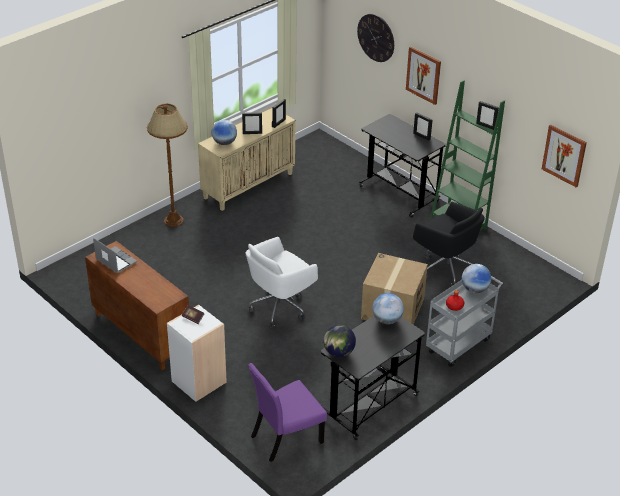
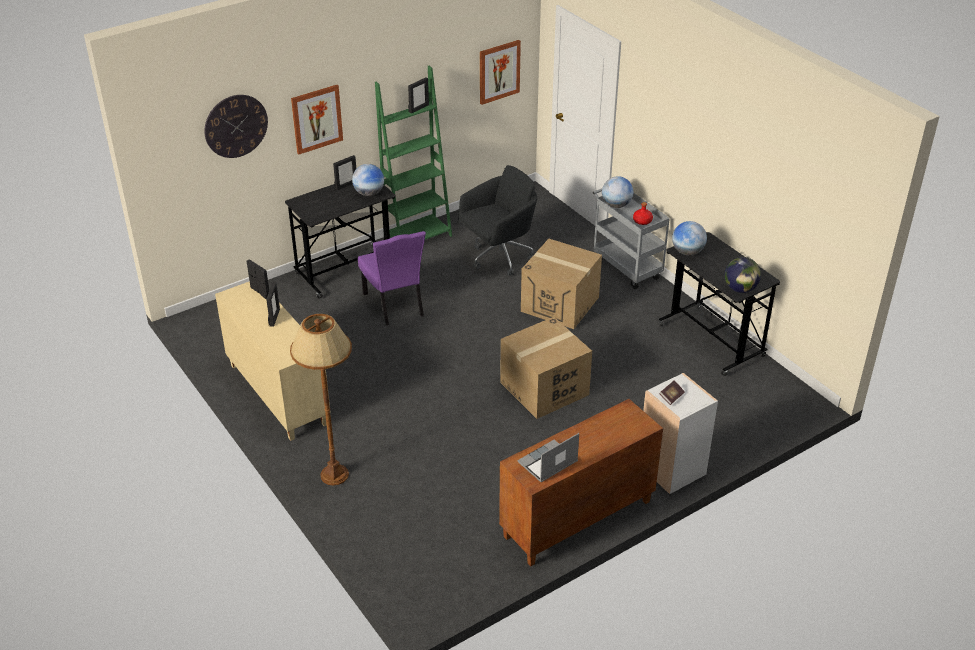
camera: 80 degrees left, 0 degrees up
(224, 143) = (289, 344): globe -> globe (369, 193)
(280, 307) = (544, 389): white office chair -> cardboard box
(287, 437) = (762, 404): purple chair -> purple chair (394, 303)

